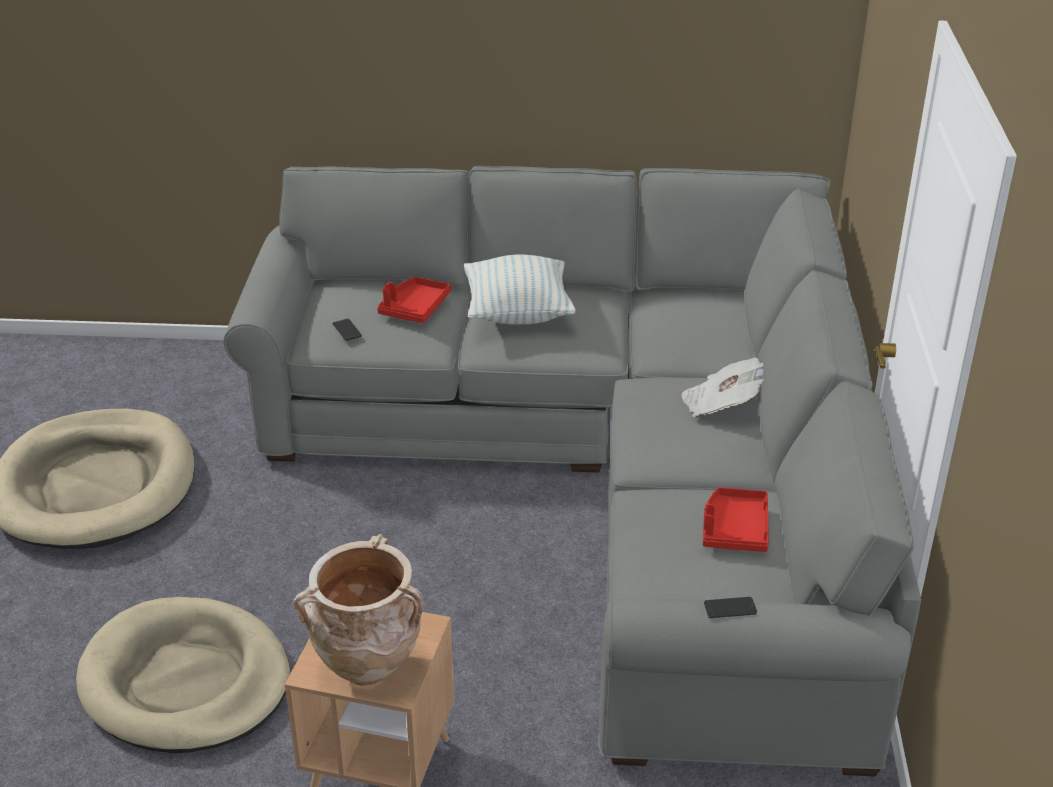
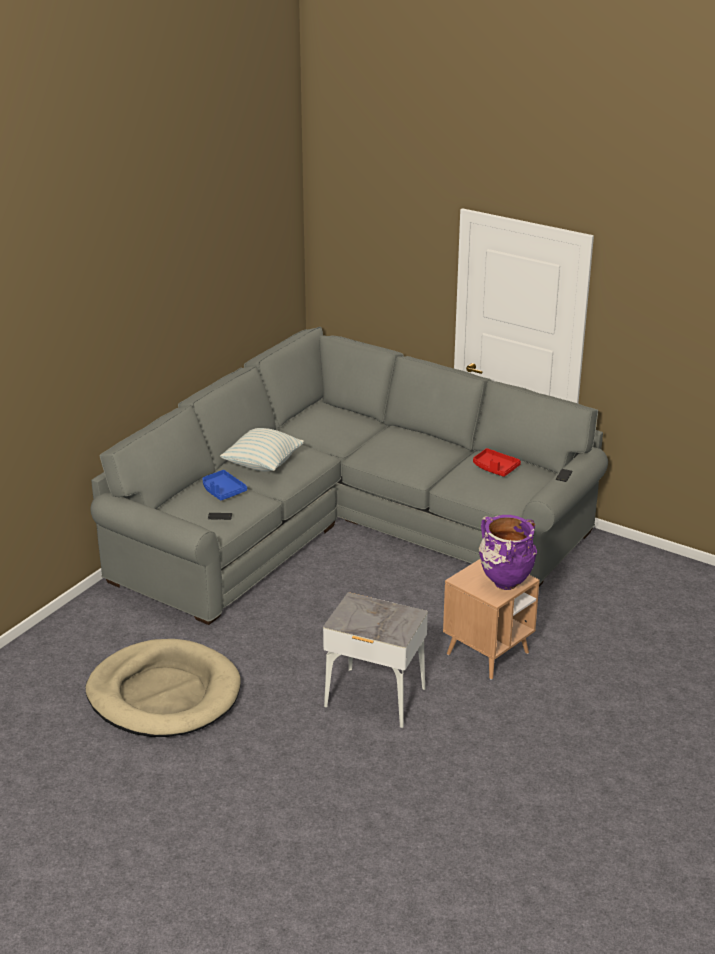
camera: 60 degrees left, 5 degrees down
(186, 682) = (376, 698): beige dog bed -> side table
(369, 668) = (505, 583): beige vase -> purple vase
(414, 308) = (222, 491): red tray -> blue tray
(722, 405) = (404, 440): newspaper -> none

